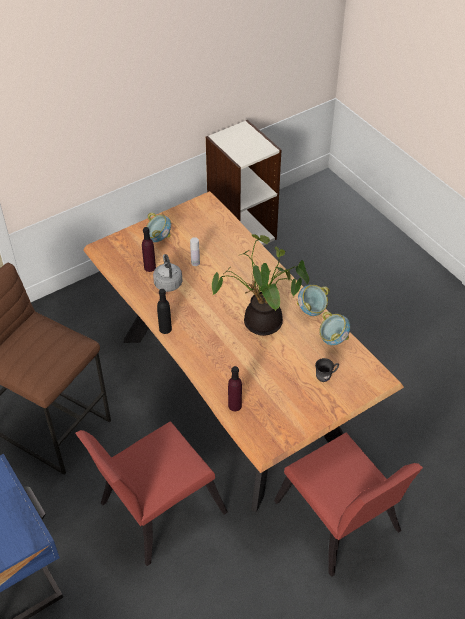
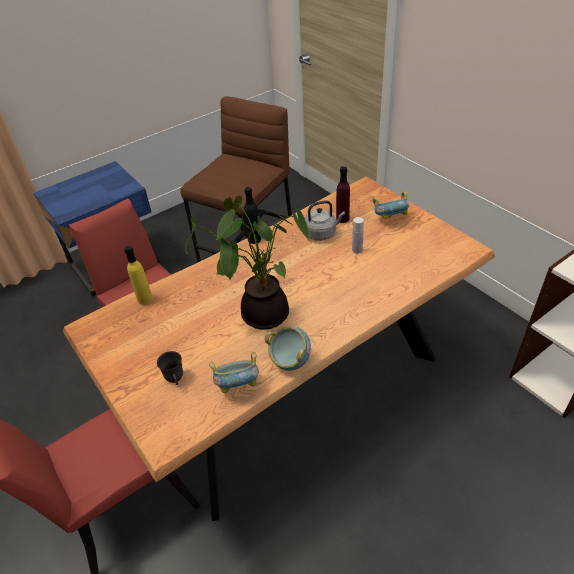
camera: 90 degrees right, 5 degrees down
(234, 405) = (145, 299): purple bottle -> yellow bottle

